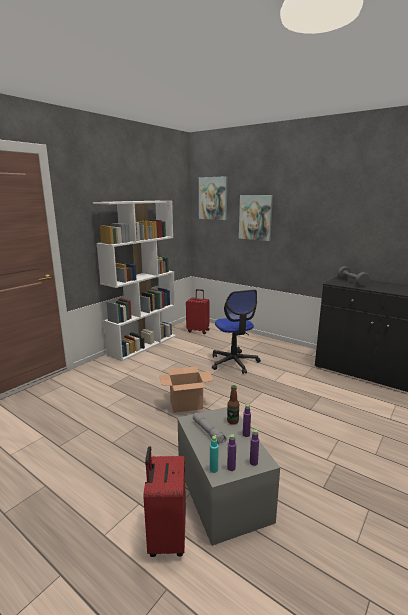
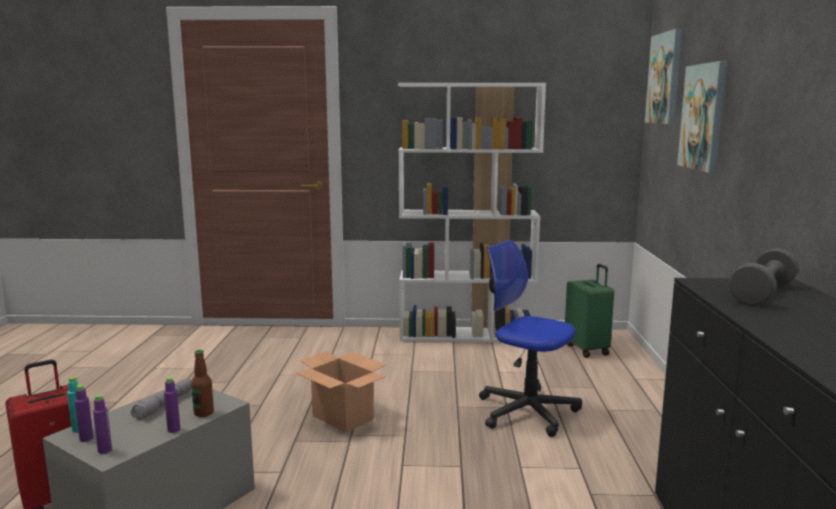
camera: 55 degrees right, 5 degrees down
(198, 331) = (587, 349): red suitcase -> green suitcase
(234, 362) = (527, 411): office chair -> office chair turned 90 degrees clockwise

